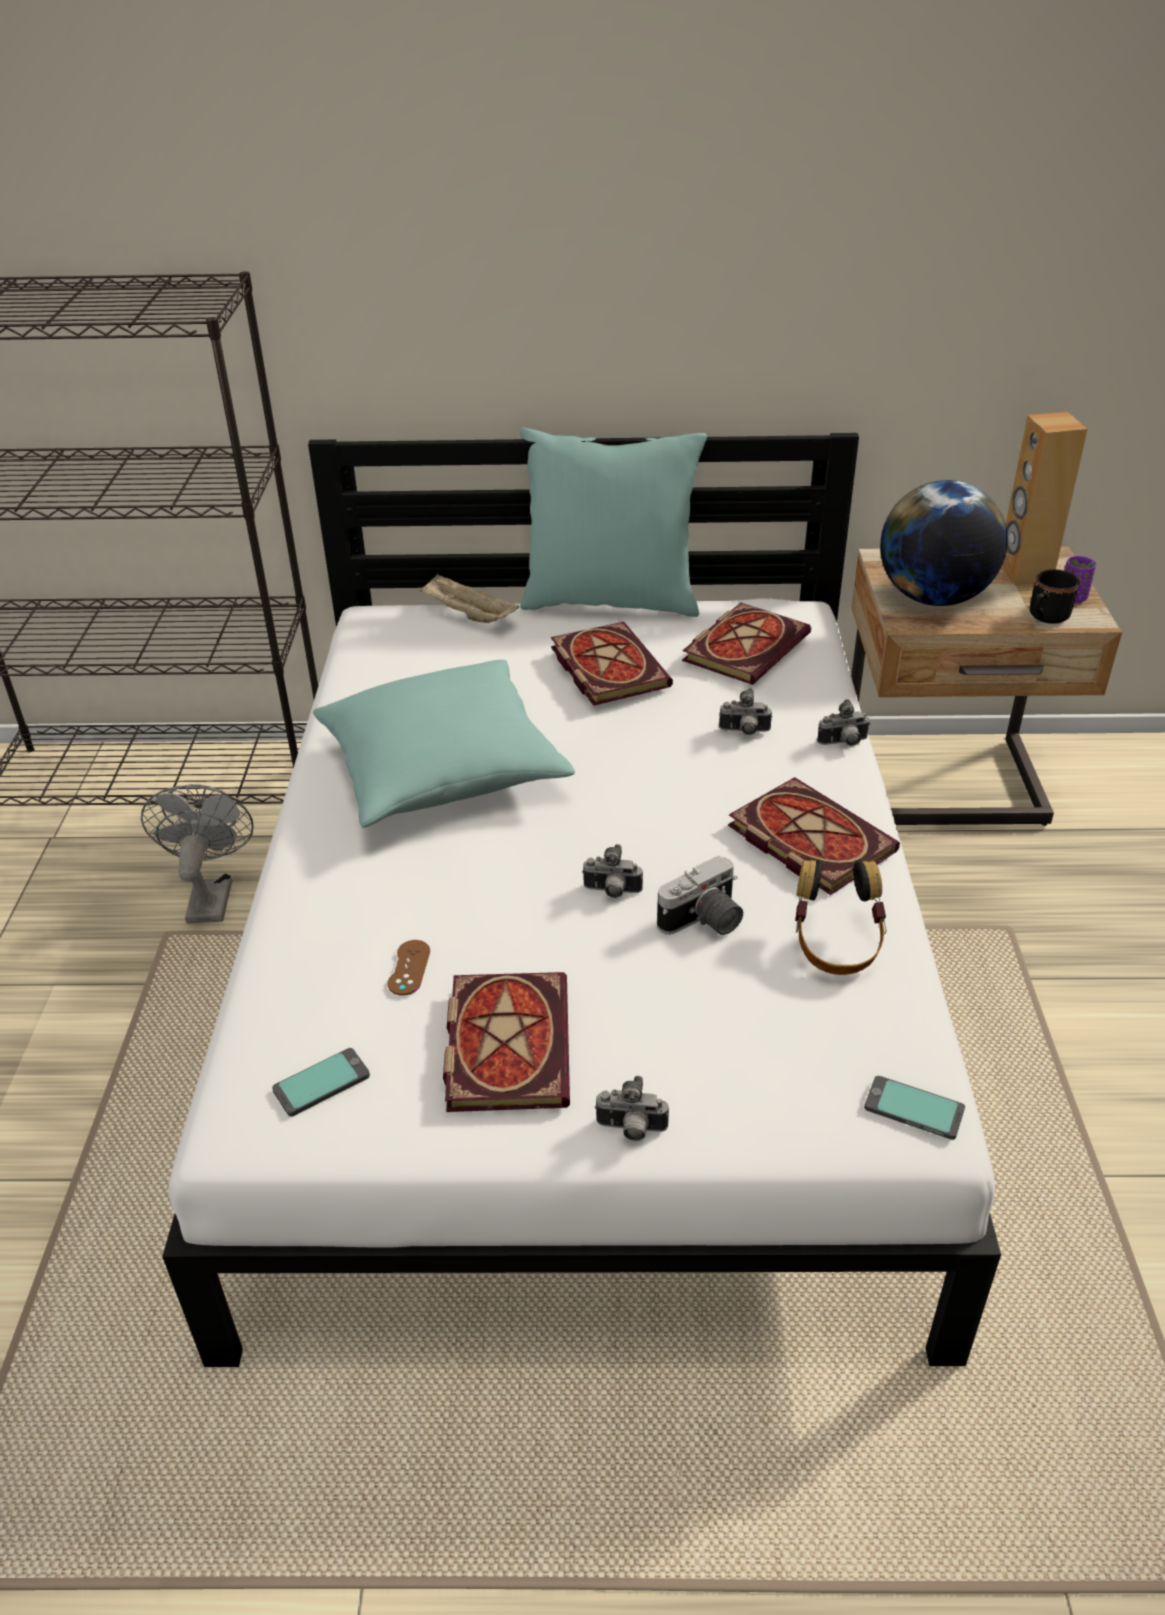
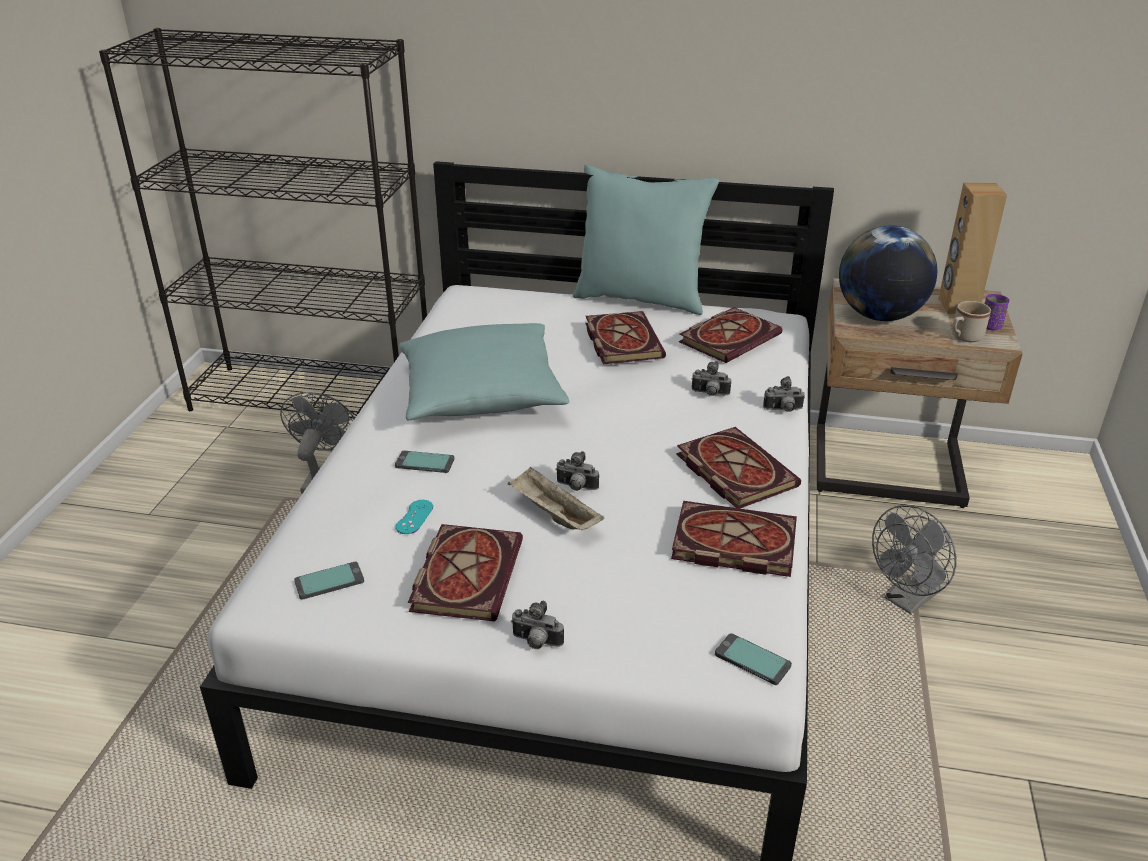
camera: 10 degrees right, 5 degrees down
(397, 884) = (424, 463): none -> phone
(409, 968) = (414, 517): brown game controller -> turquoise game controller
(467, 615) = (533, 297): beige tray -> beige tray (553, 515)
(704, 922) = (637, 515): camera -> none
(836, 946) = (730, 543): headphones -> book
(1011, 961) = (907, 601): none -> grey fan
(1045, 617) = (963, 337): black mug -> beige mug

